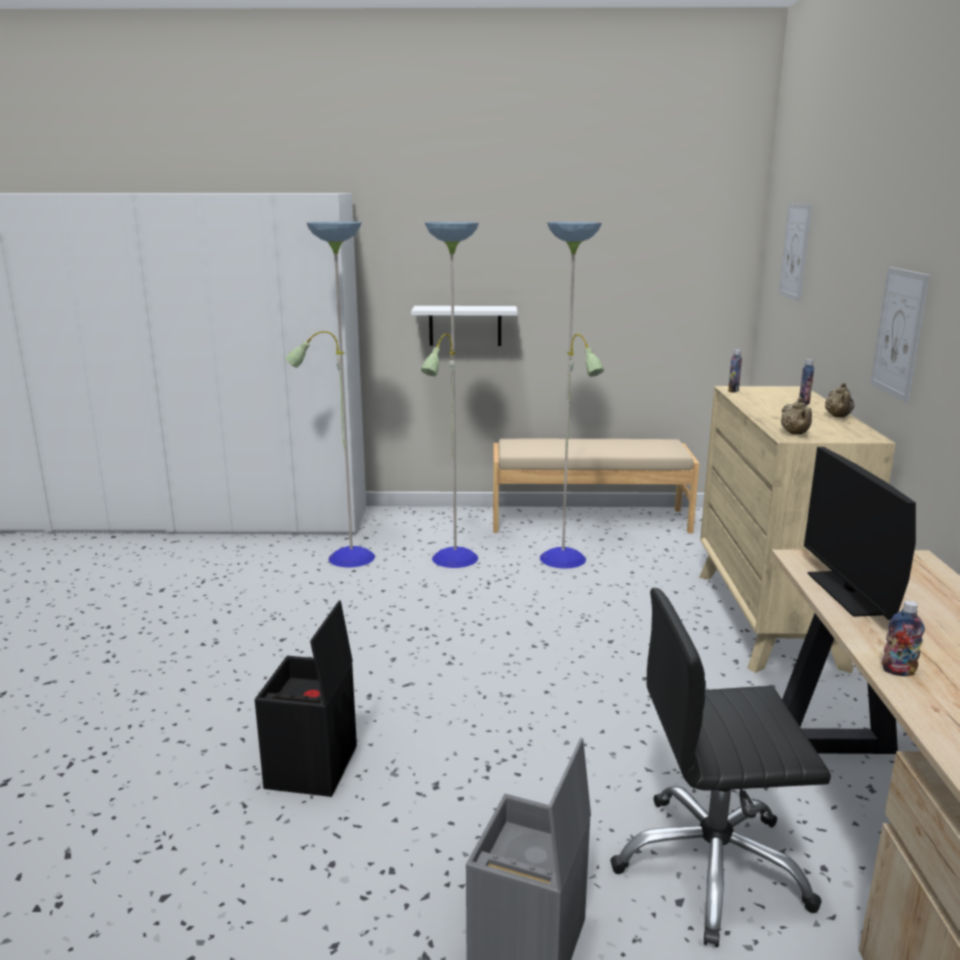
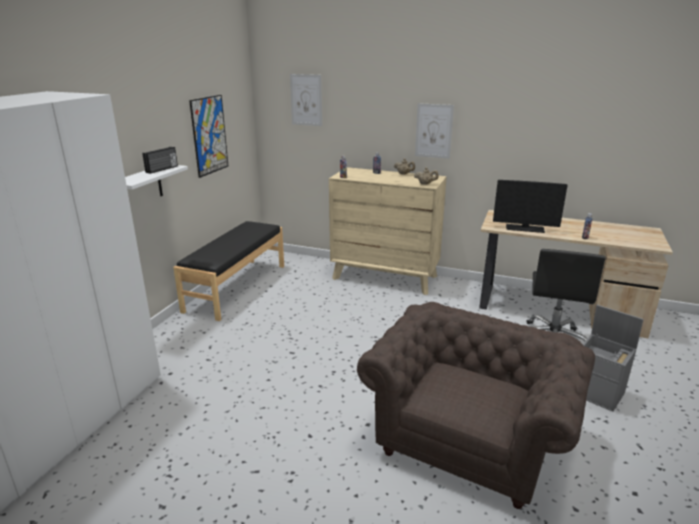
camera: 70 degrees left, 5 degrees up
(312, 768) = (469, 438): black storage box -> brown armchair
(454, 559) = (246, 343): floor lamp -> none
(487, 308) = (162, 169): none -> radio
(589, 520) = (236, 287): beige bench -> black bench
(622, 286) = (209, 135): none -> picture

